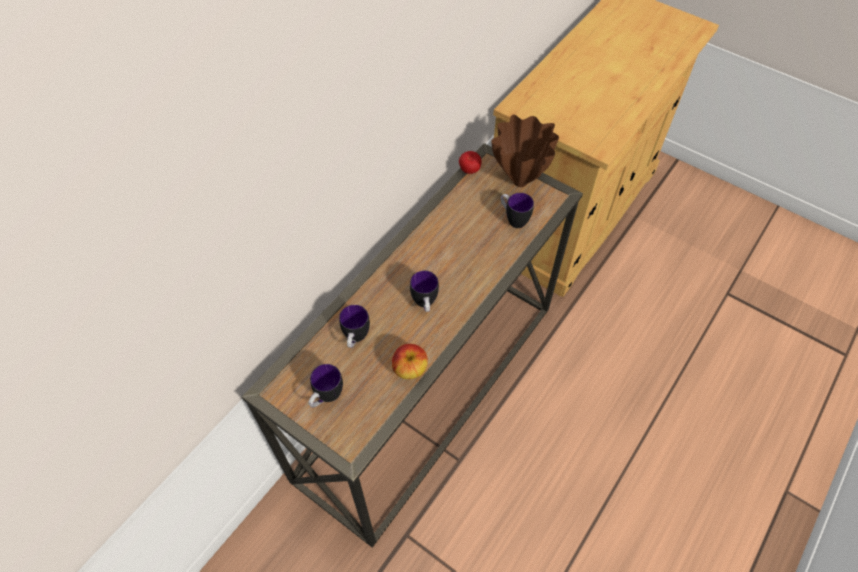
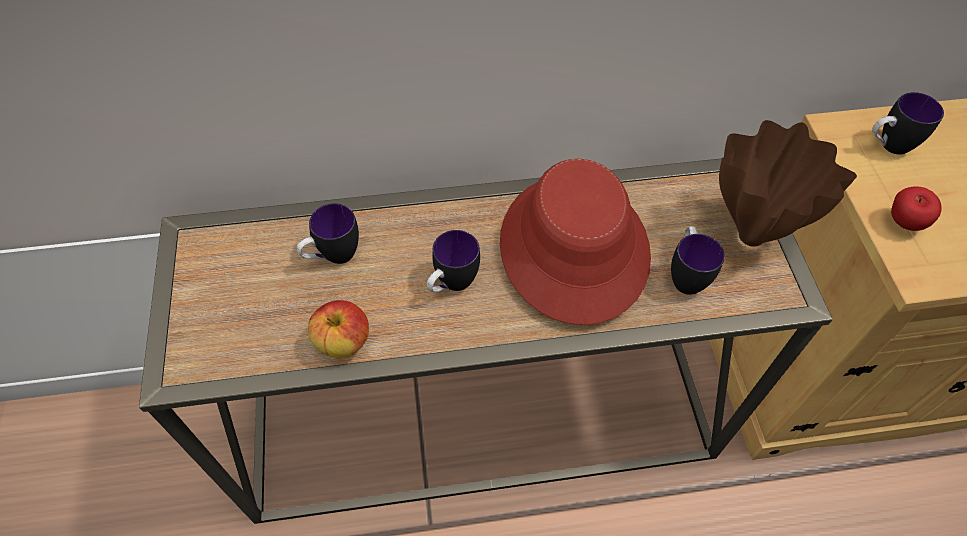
camera: 45 degrees right, 0 degrees up
(326, 398) = (228, 292): mug -> mug (887, 146)
(457, 244) = (573, 247): none -> red hat
(469, 171) = (694, 174): apple -> apple (903, 224)

